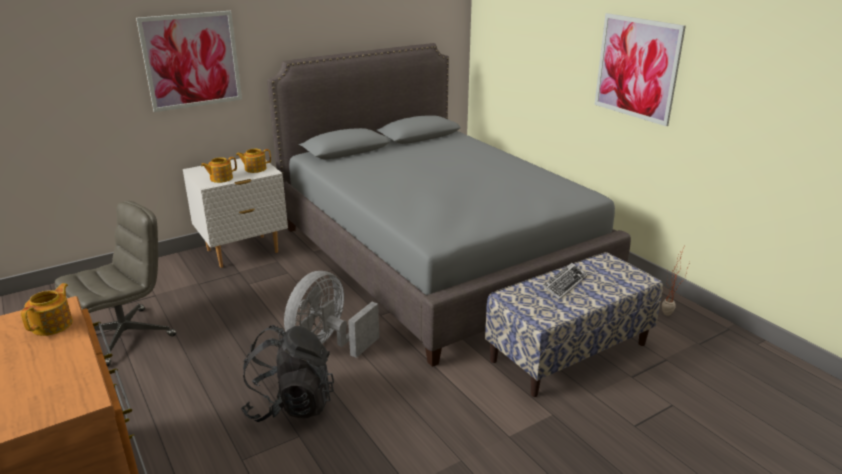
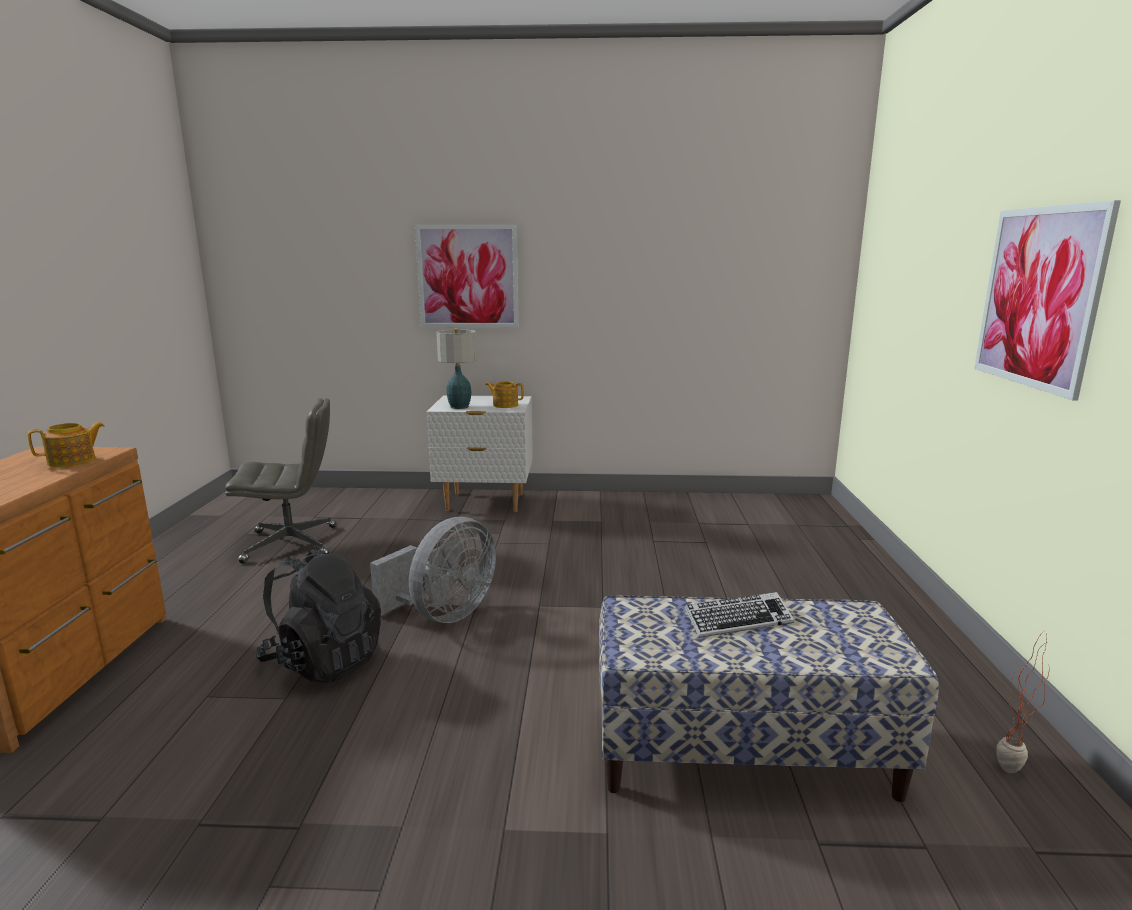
camera: 35 degrees right, 10 degrees down
(220, 178) = (460, 406): teapot -> table lamp
(328, 344) = (444, 614): grey fan -> grey fan turned 150 degrees clockwise
(437, 257) = (689, 565): grey bed -> none

